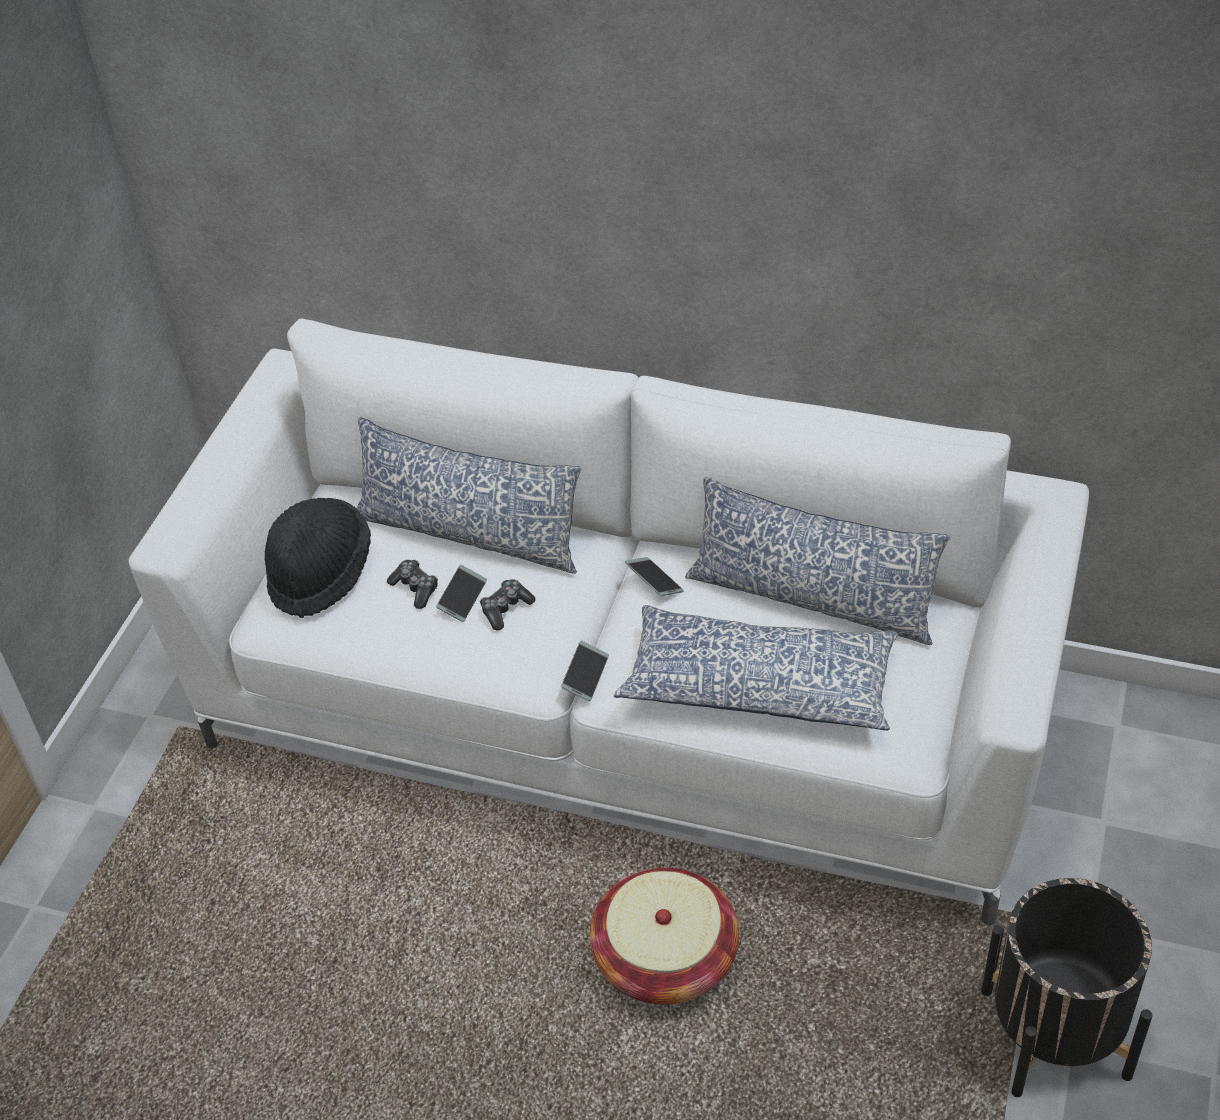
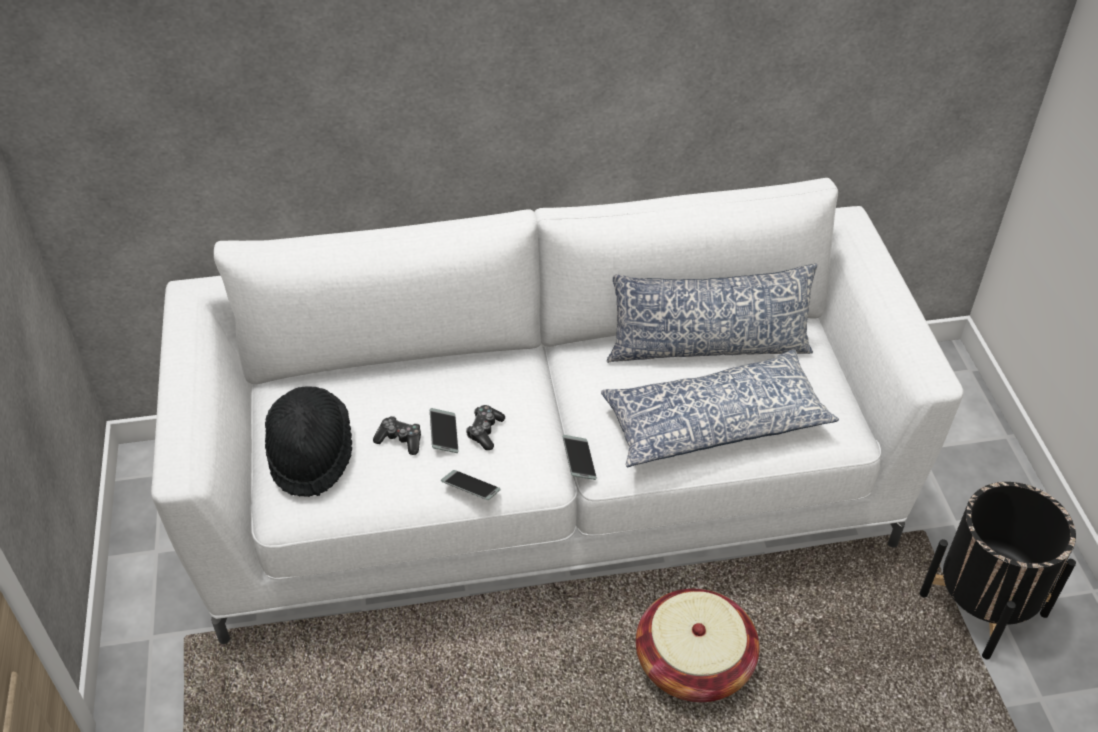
camera: 30 degrees left, 0 degrees up
(469, 533) = (415, 383): pillow -> none
(654, 581) = (585, 372): phone -> phone (471, 489)

